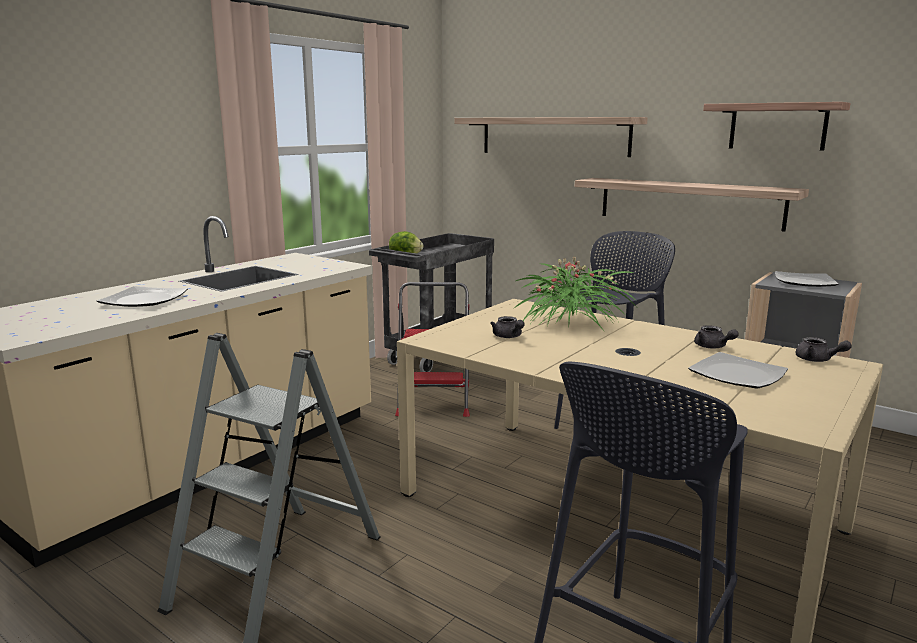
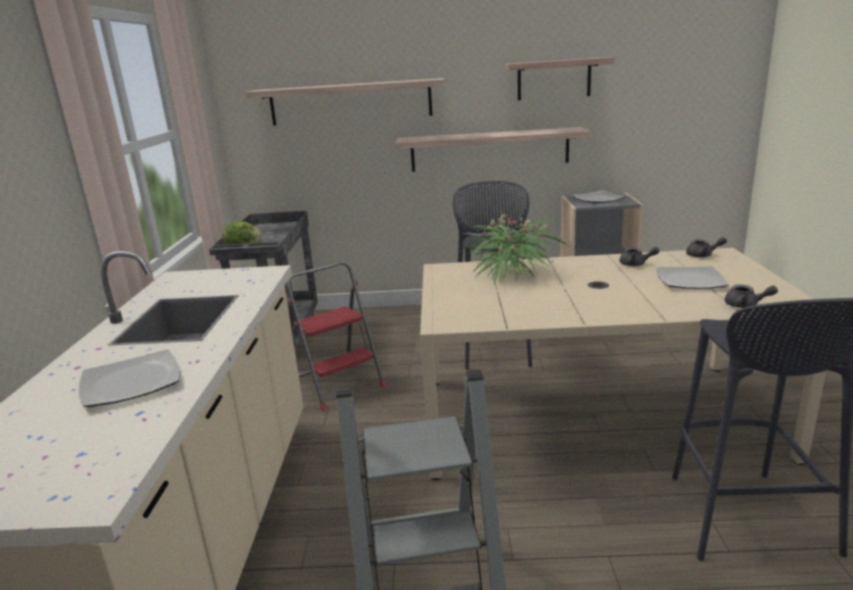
camera: 35 degrees left, 5 degrees up
(508, 337) = (498, 300): grey teapot -> grey teapot (746, 305)

